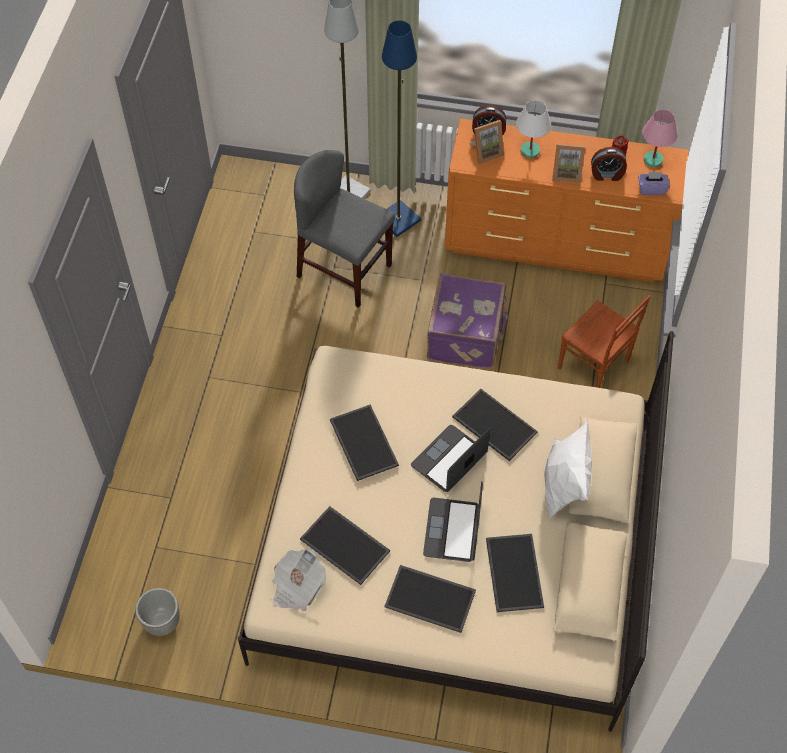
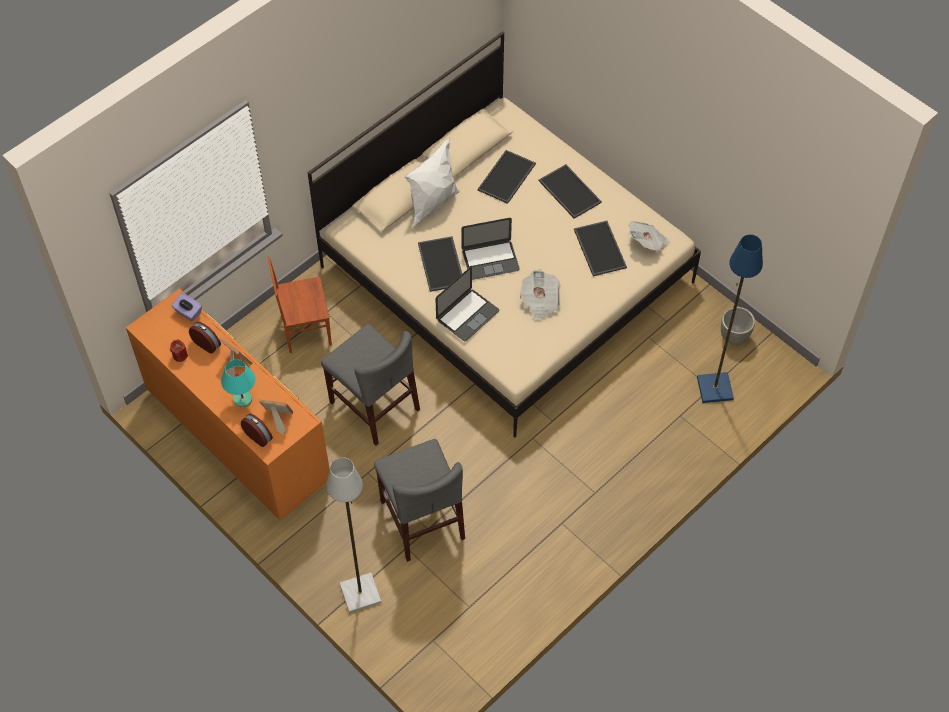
camera: 145 degrees left, 0 degrees up
(362, 442) = (540, 302): tray -> newspaper
(398, 219) = (339, 541): blue floor lamp -> blue floor lamp (714, 389)
(452, 530) = (524, 219): laptop -> laptop (467, 315)
(467, 336) = (374, 406): purple suitcase -> grey chair
(529, 151) = (243, 399): white table lamp -> turquoise table lamp
(593, 366) = (305, 329): brown chair -> brown chair turned 90 degrees counterclockwise
(653, 160) = (160, 334): pink table lamp -> none

